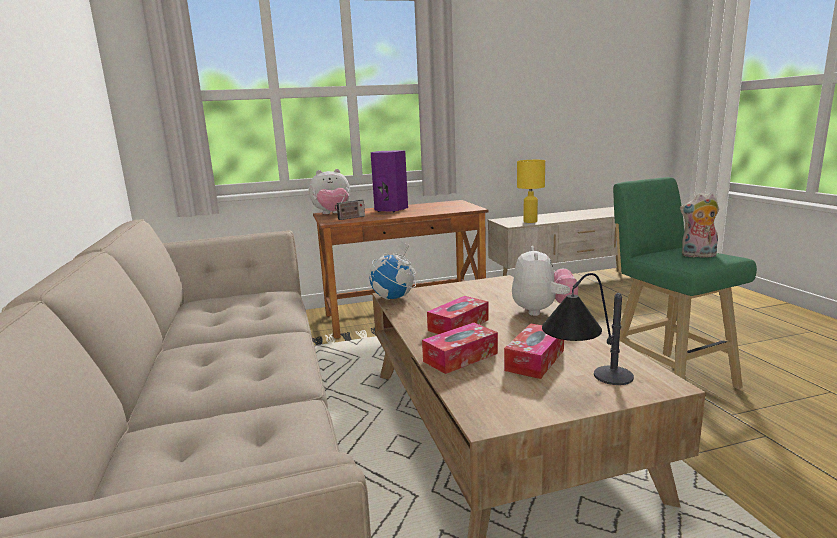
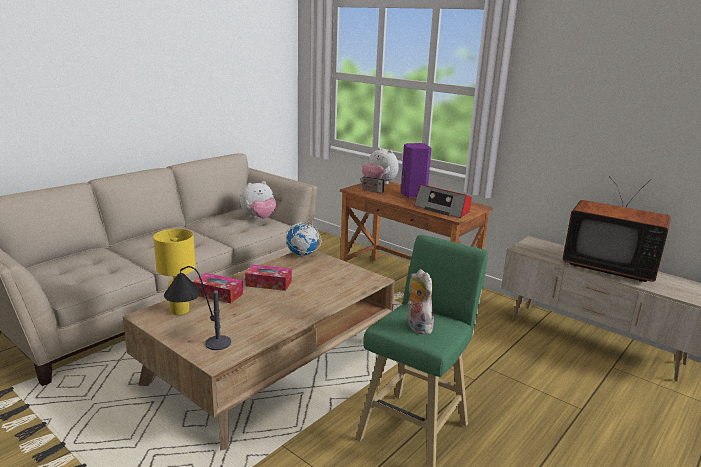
camera: 55 degrees right, 5 degrees up
(447, 208) = (442, 209): none -> radio
(530, 221) = (545, 253): yellow table lamp -> yellow table lamp (180, 310)
(535, 360) = (227, 316): tissue box -> none
(542, 311) = (318, 305): plush toy -> plush toy (259, 218)
(570, 215) = (608, 266): none -> television

